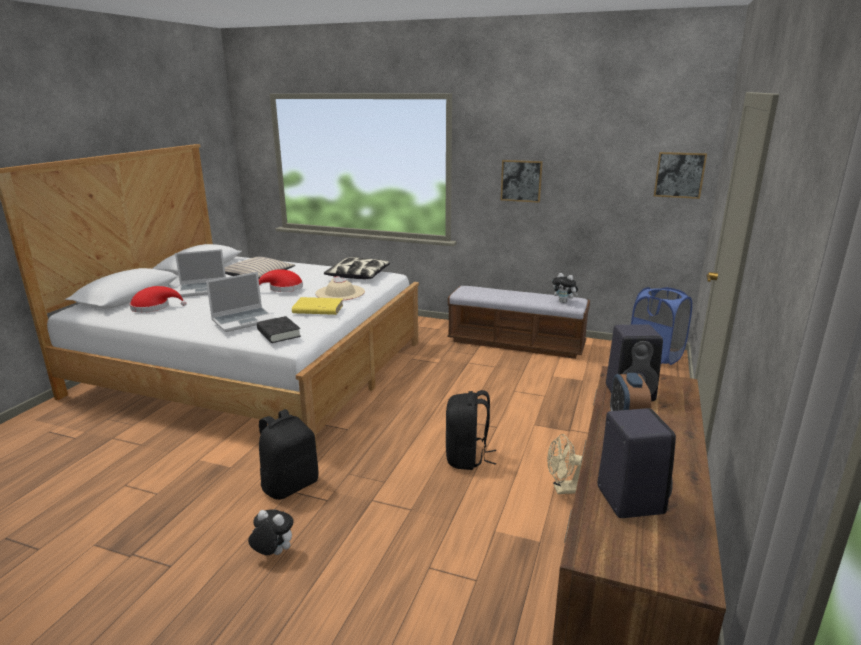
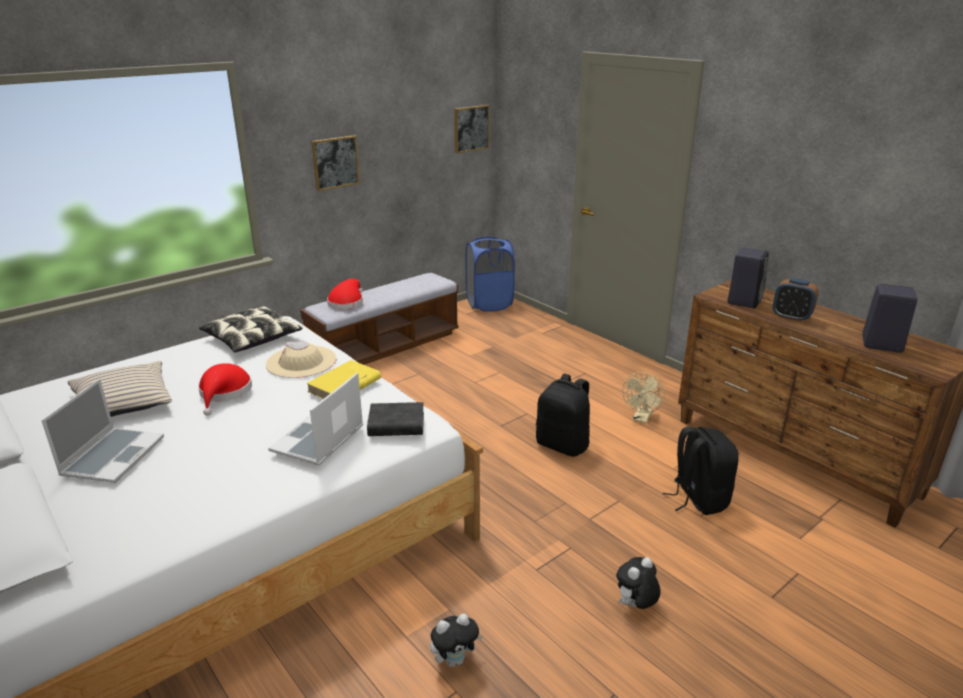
camera: 60 degrees left, 5 degrees up
(154, 307) = (123, 516): red hat -> red hat (347, 302)
(244, 320) = (318, 440): laptop -> laptop turned 150 degrees counterclockwise
(290, 485) = (524, 567): black backpack -> black backpack (698, 499)
(564, 302) = (430, 281): plush toy -> plush toy (455, 660)

